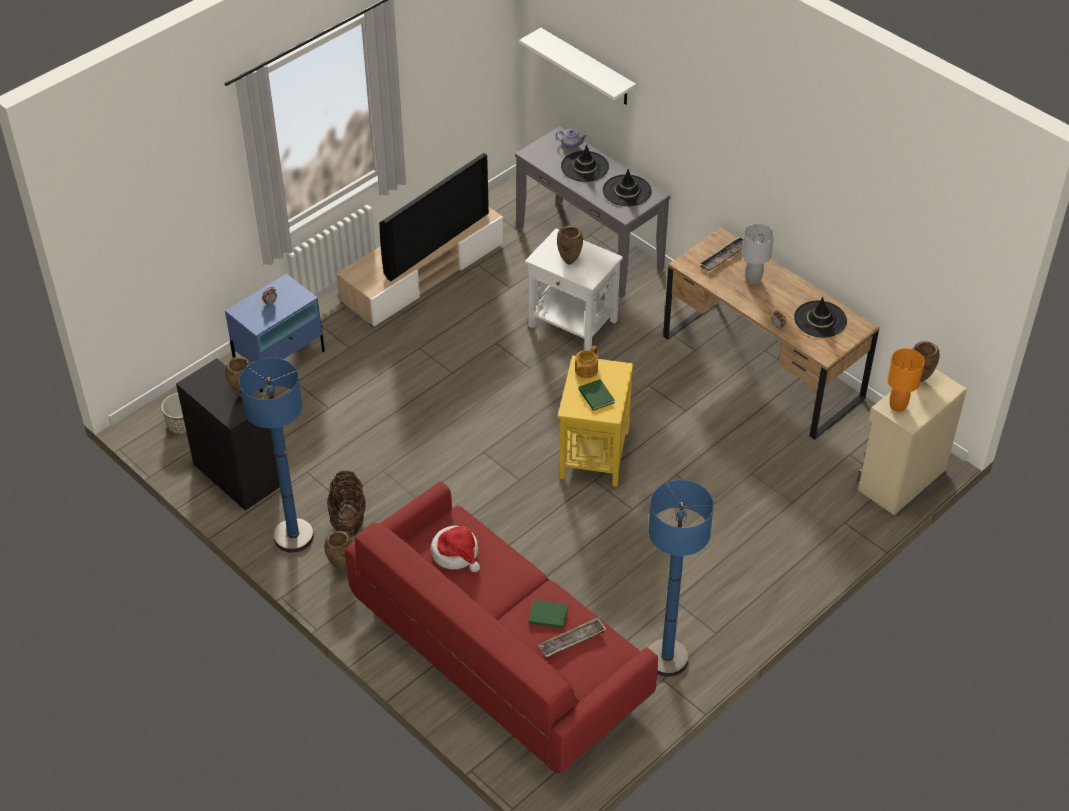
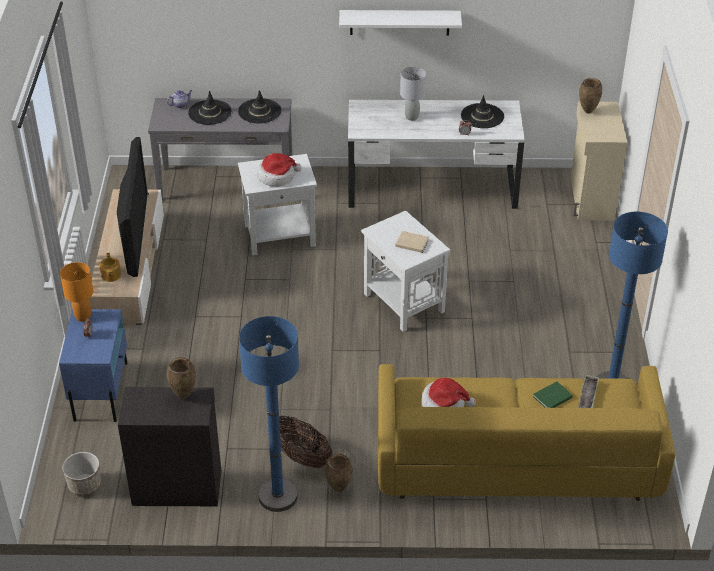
camera: 45 degrees left, 5 degrees down
(500, 652) = (515, 460): red sofa -> yellow sofa
(569, 261) = (277, 176): brown vase -> hat
(585, 370) = (383, 233): teapot -> teapot (111, 275)
(587, 67) = (178, 28): white shelf -> white shelf (399, 22)
(593, 454) = (403, 303): yellow side table -> white side table
(596, 395) = (411, 242): green book -> beige book
(724, 256) = (375, 114): tray -> none
(762, 367) = (431, 188): brown desk -> white desk
(898, 406) = (598, 132): orange table lamp -> orange table lamp (83, 316)

